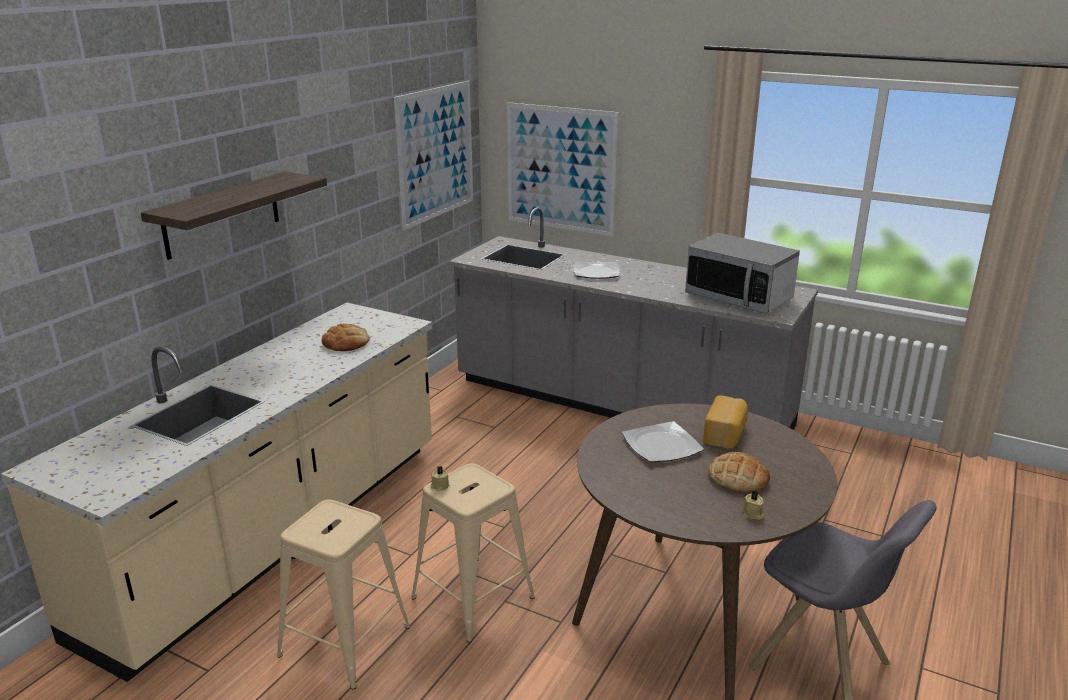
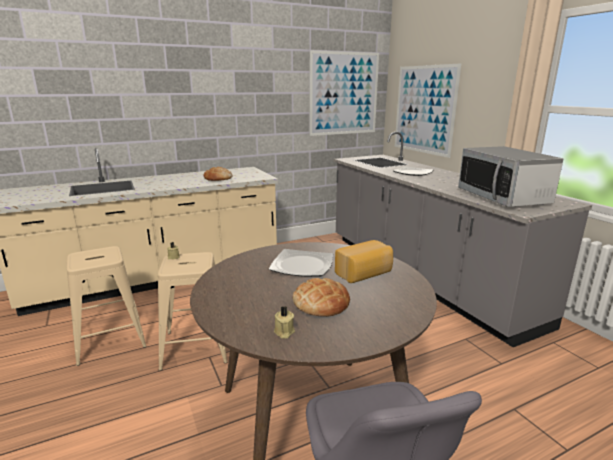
camera: 35 degrees right, 5 degrees down
(222, 214) = (164, 91): shelf -> none

